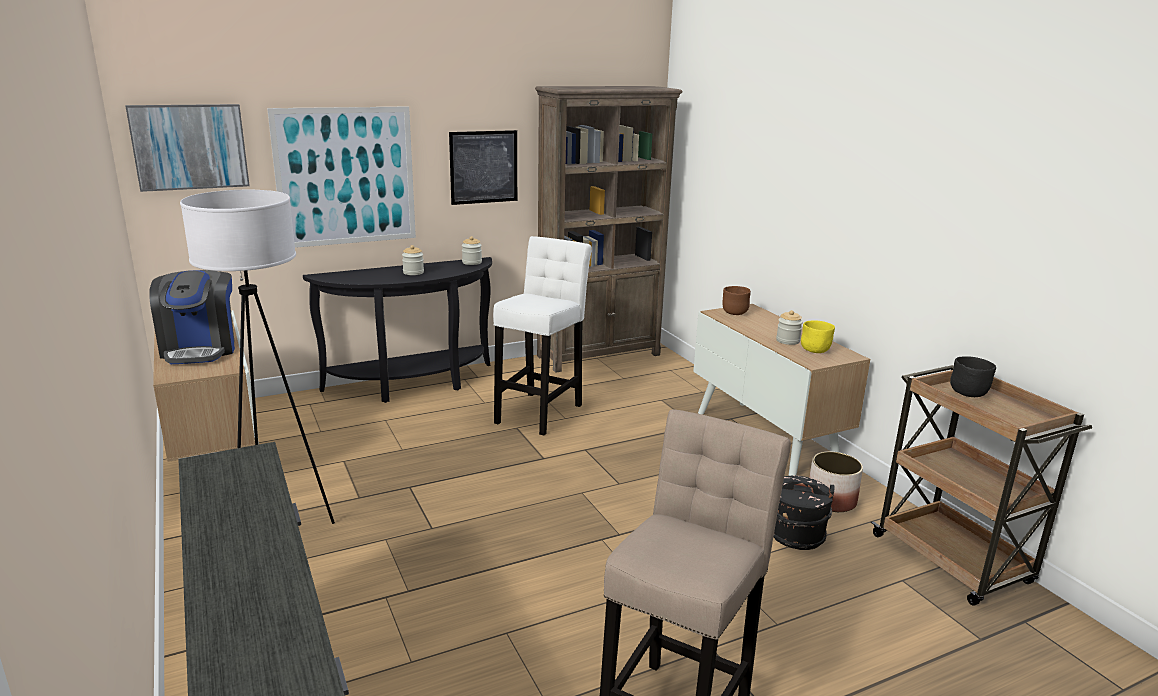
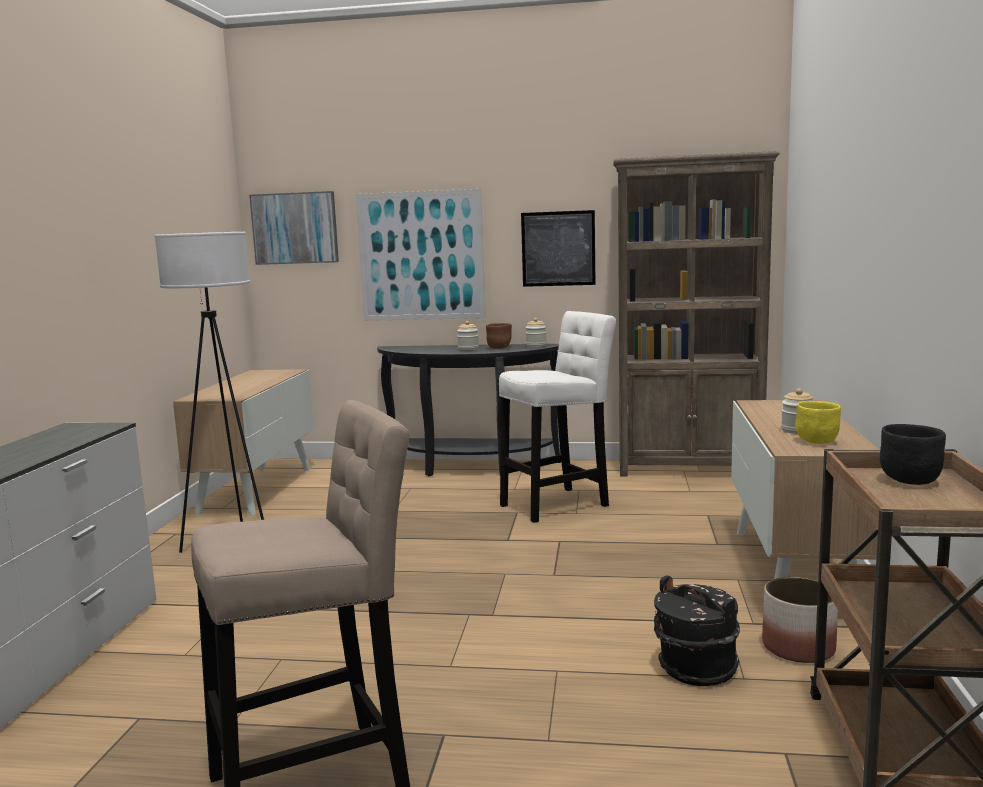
camera: 35 degrees right, 10 degrees down
(200, 349) = (240, 387): coffee machine -> none
(734, 313) = (777, 404): brown bowl -> brown bowl (499, 347)

